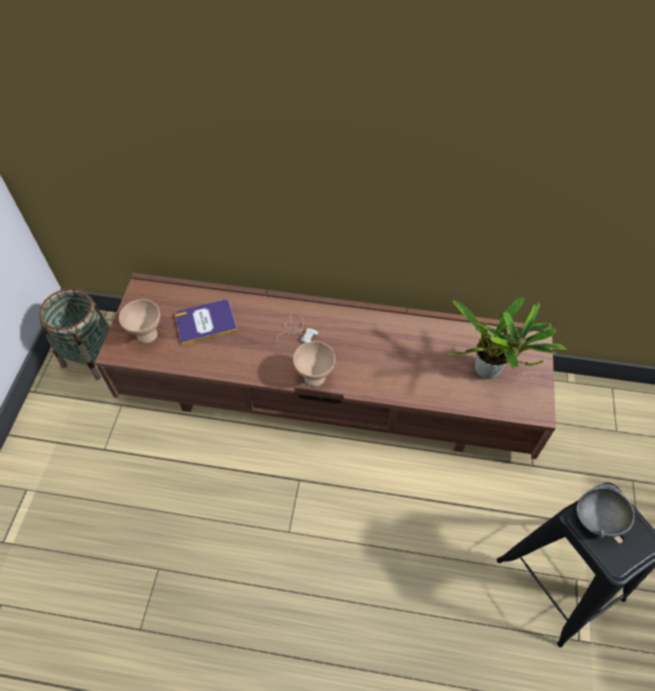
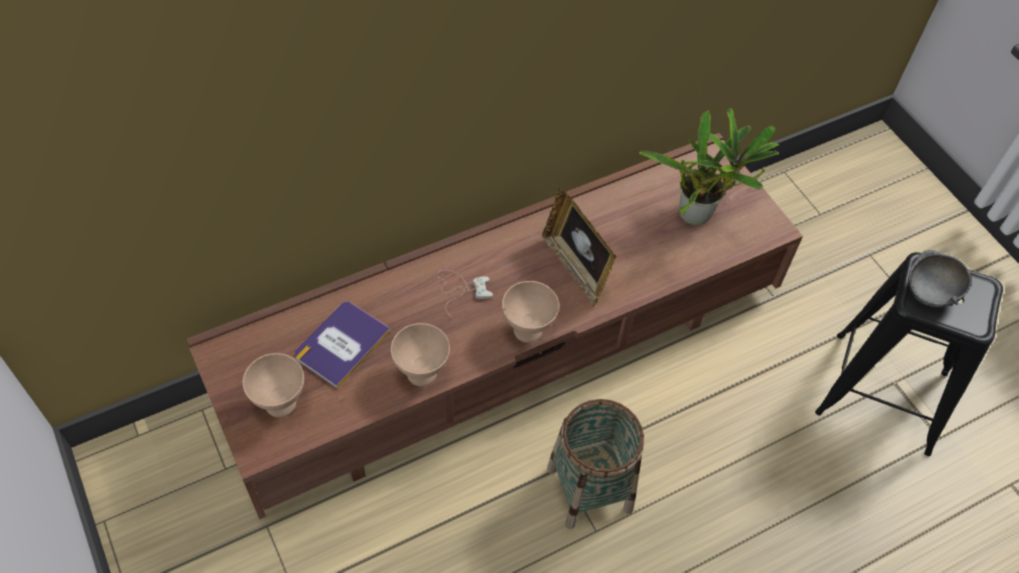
camera: 40 degrees left, 0 degrees up
(91, 356) = (166, 493): basket -> basket (589, 489)
(233, 364) = (422, 372): none -> beige bowl
(377, 357) = (575, 267): none -> picture frame

